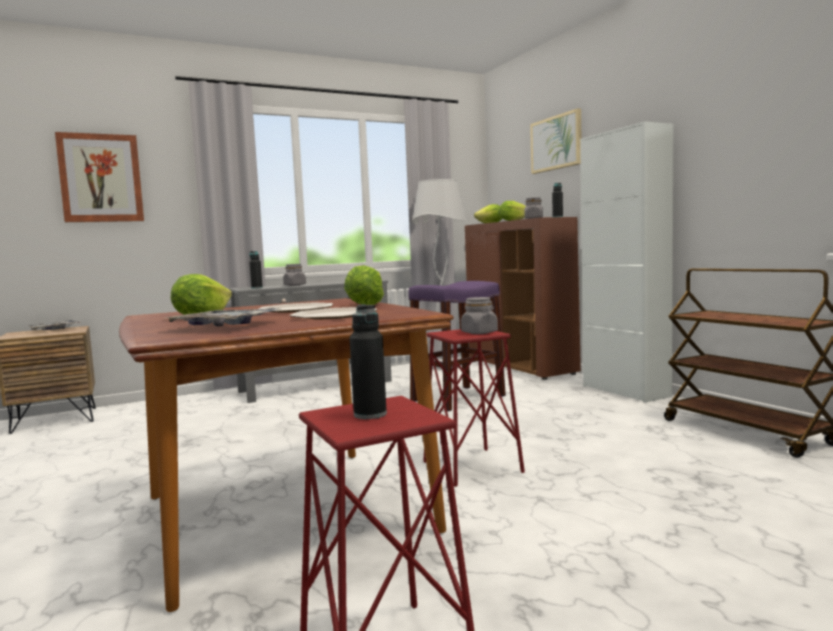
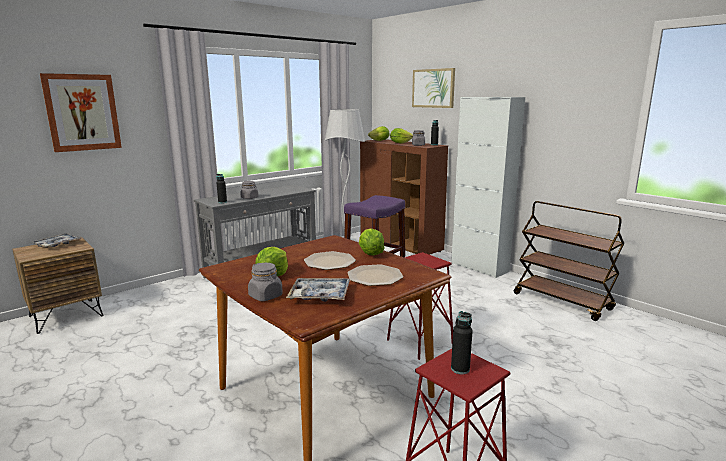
camera: 15 degrees left, 10 degrees up
(479, 333) = (431, 261): grey jar -> grey jar (266, 296)

